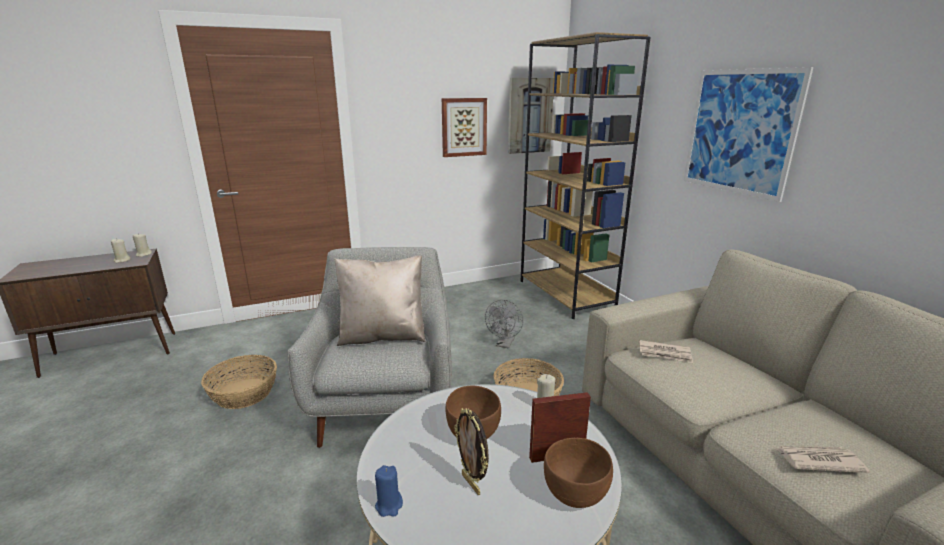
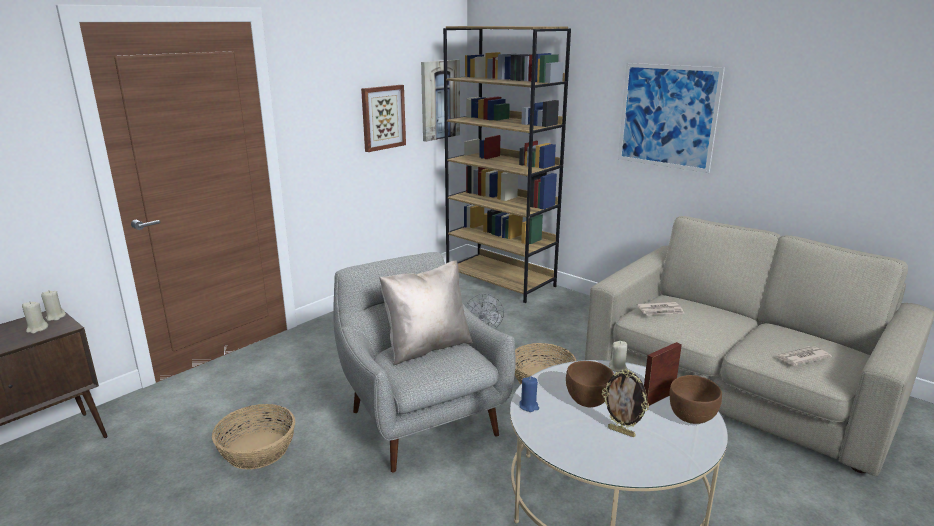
camera: 25 degrees left, 0 degrees up
(389, 505) = (581, 462): blue candle -> blue candle (529, 406)

